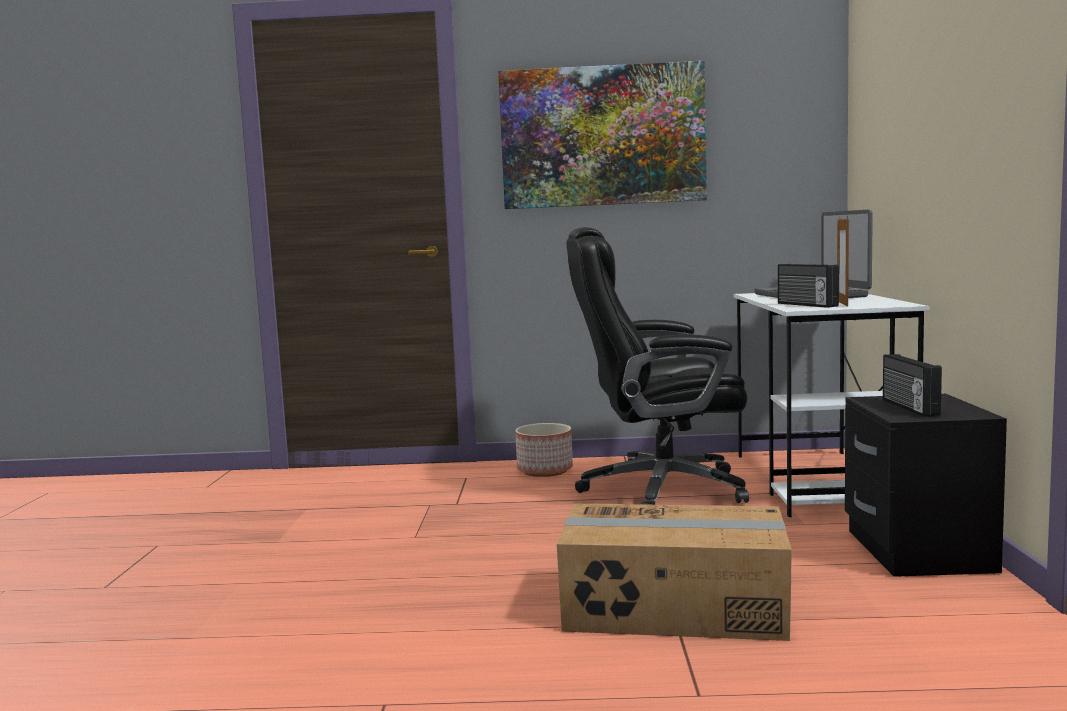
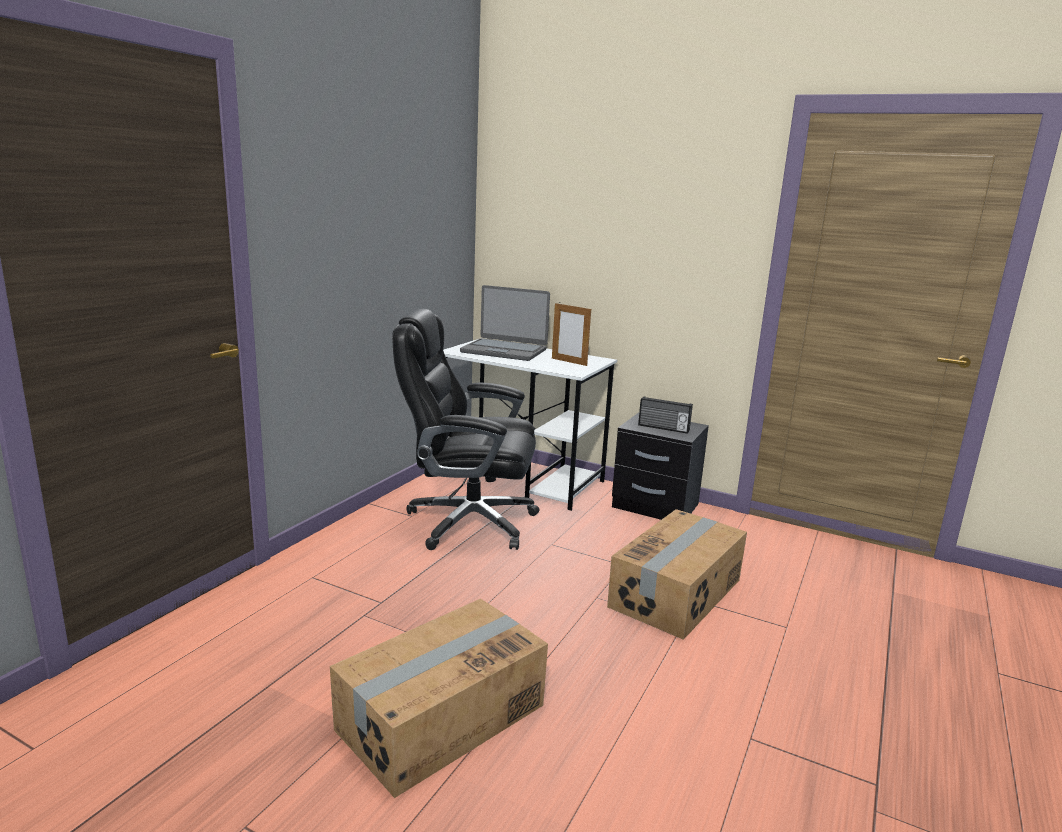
camera: 65 degrees left, 10 degrees up
(309, 562) = (440, 717): none -> cardboard box
(545, 471) = (354, 541): planter -> none
(602, 136) = (355, 220): picture -> none
(659, 489) = (468, 522): black office chair -> black office chair turned 75 degrees clockwise
(806, 305) = (558, 366): radio -> none

